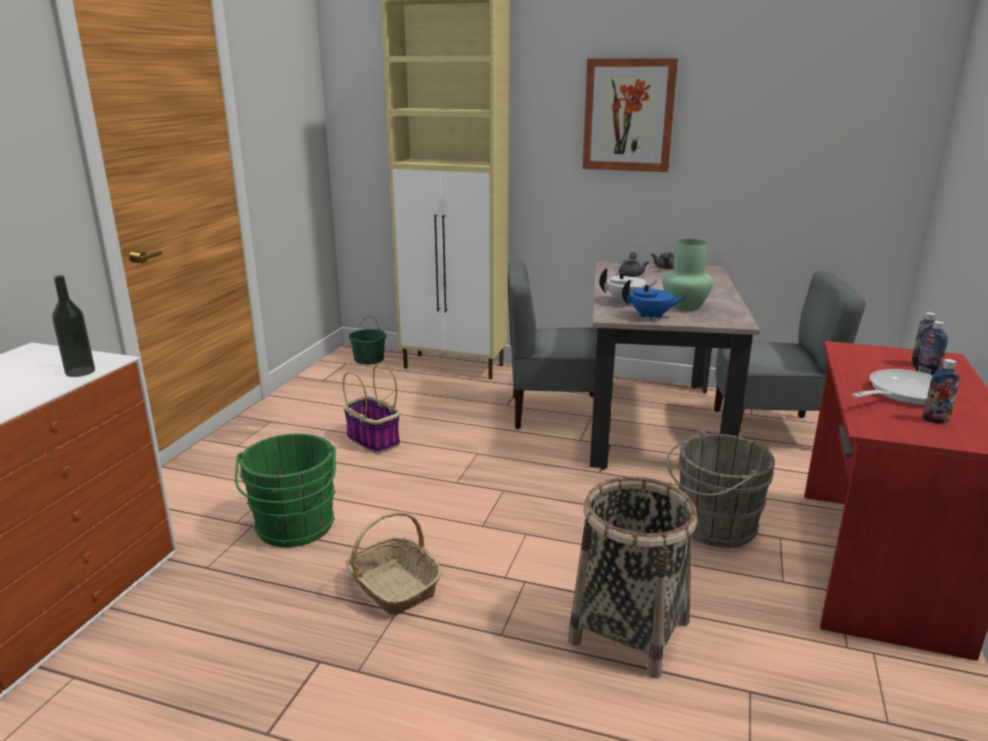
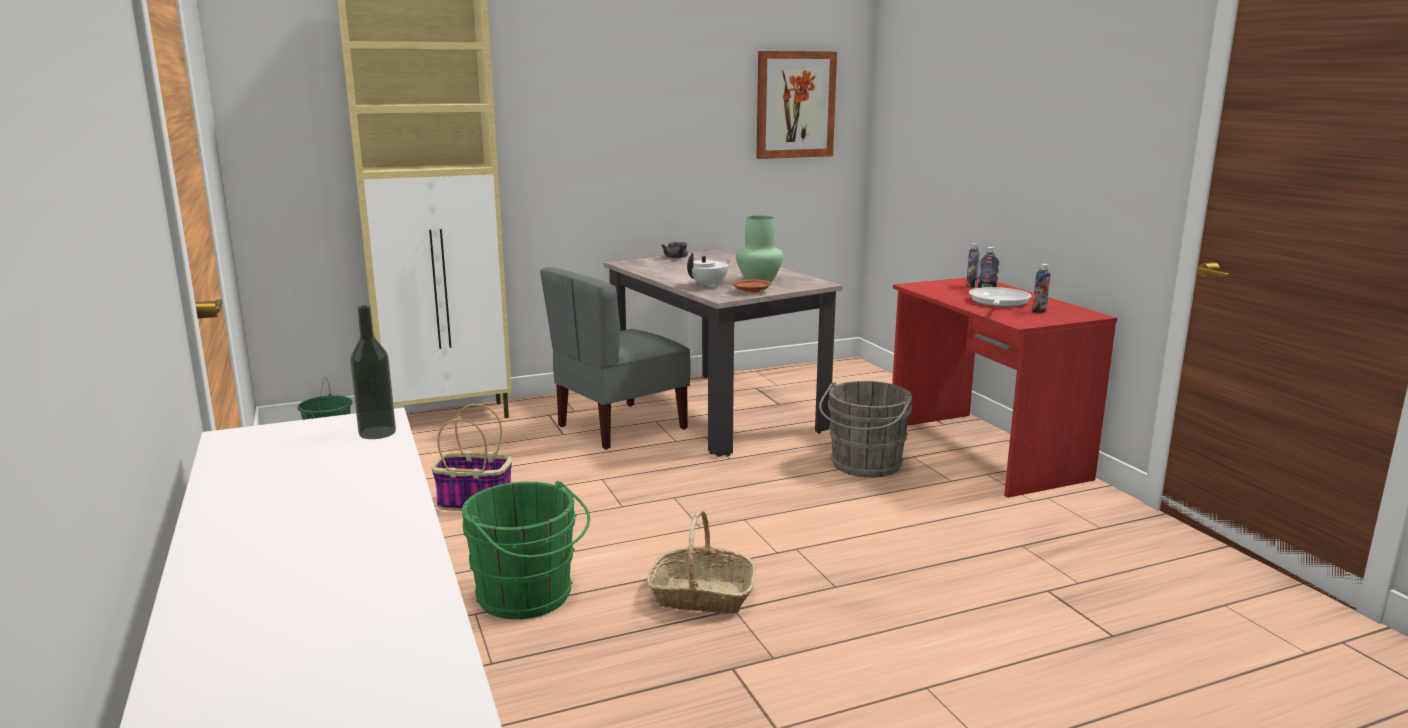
camera: 40 degrees left, 5 degrees down
(628, 115) = (614, 106): picture -> picture (795, 105)
(630, 631) = (911, 546): basket -> none
(631, 274) = (659, 266): grey teapot -> none
(651, 316) = (752, 291): blue teapot -> brown plate
(768, 431) = (806, 393): grey chair -> none

